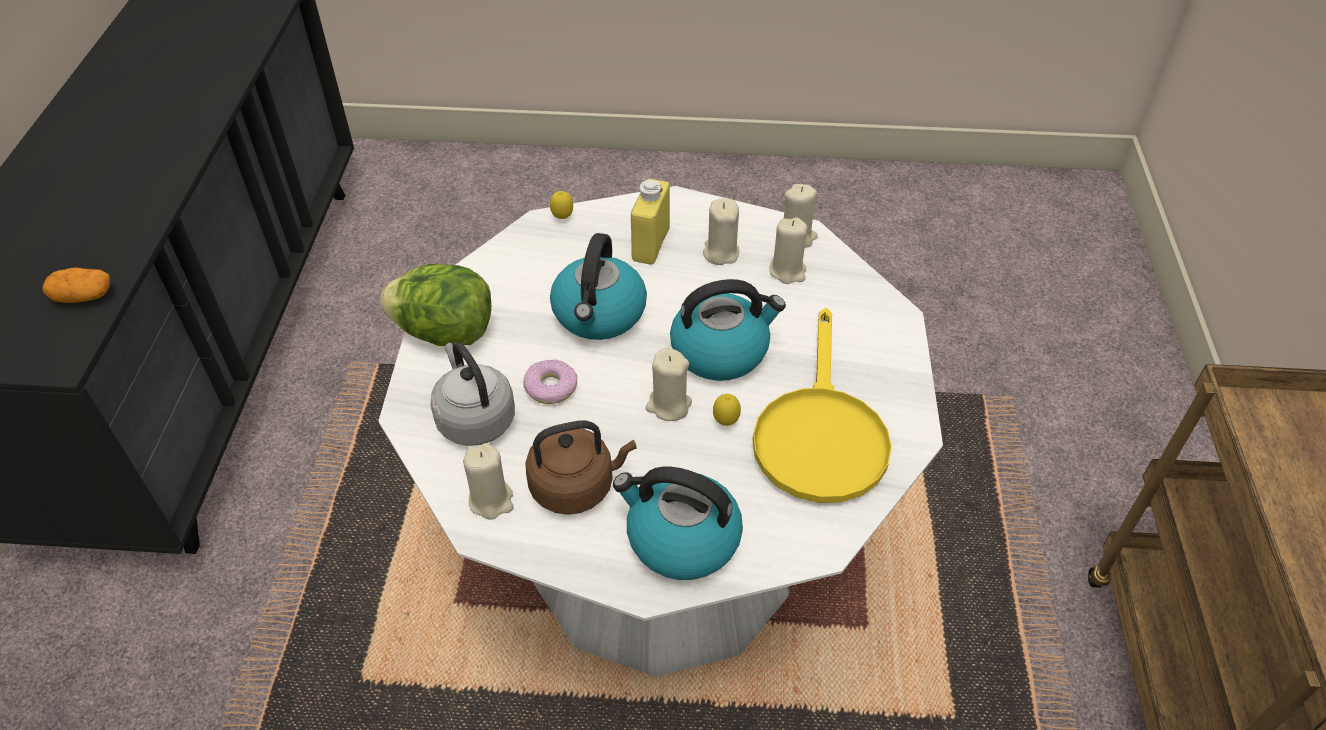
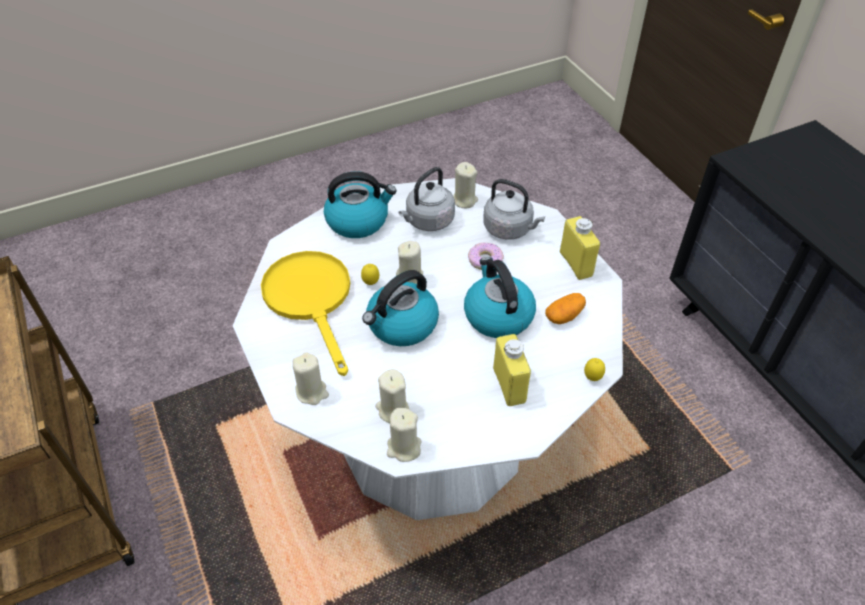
camera: 150 degrees right, 0 degrees up
(83, 297) = (780, 189): potato -> potato (564, 316)
(445, 332) = (576, 264): lettuce -> yellow bottle
(576, 486) = (428, 221): brown kettle -> grey kettle
(720, 252) = (453, 403): beige candle -> beige candle (312, 392)

